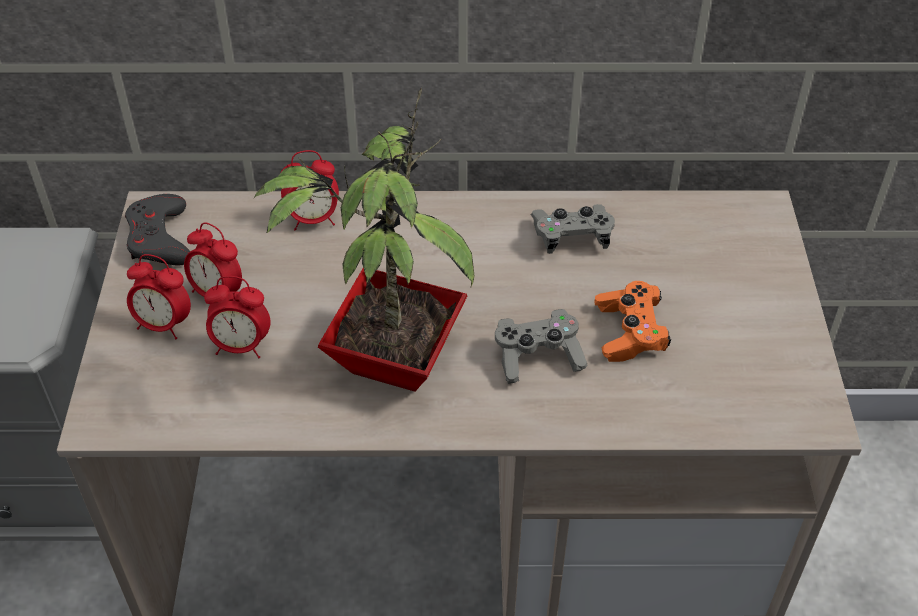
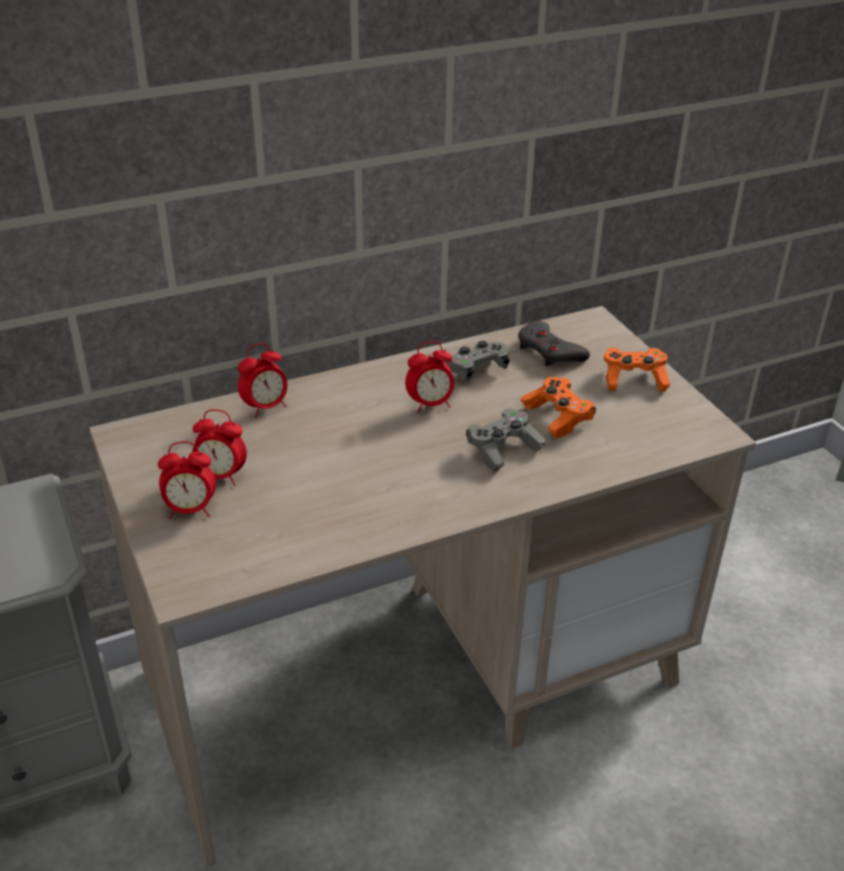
camera: 25 degrees left, 10 degrees down
(159, 238) = (142, 452): grey game controller -> grey game controller (549, 351)
(241, 346) = (268, 506): alarm clock -> alarm clock (430, 404)
(390, 358) = (393, 481): potted plant -> none
(758, 309) = (633, 380): none -> orange game controller

